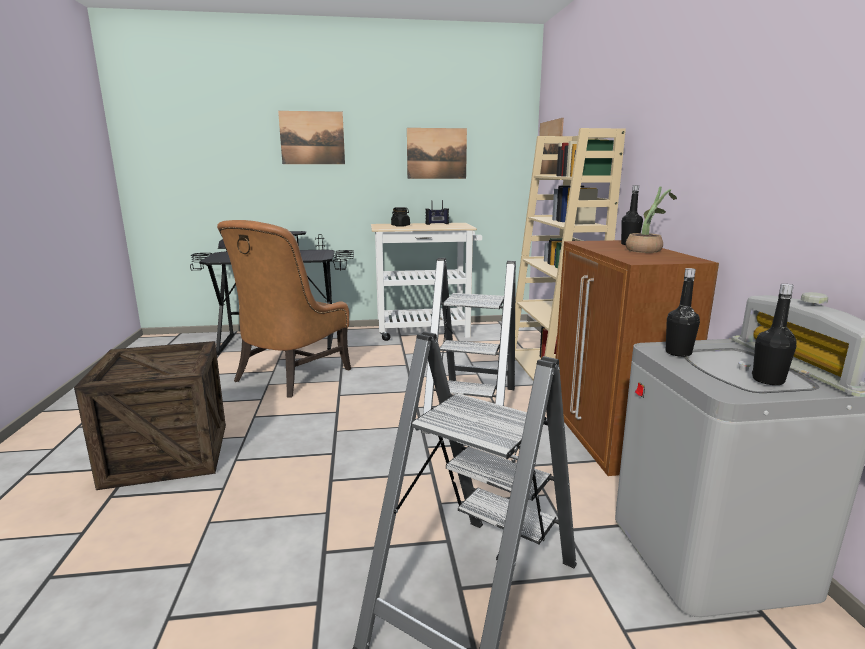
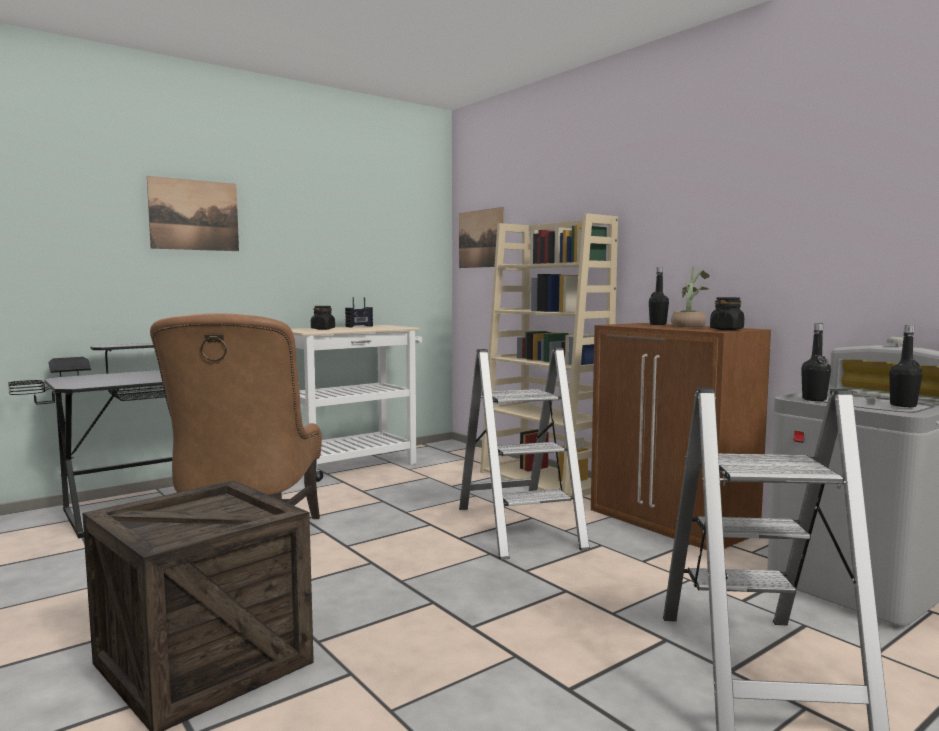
camera: 30 degrees left, 10 degrees down
(436, 153) = (350, 242): picture -> none
(658, 259) = (726, 329): none -> black jar

